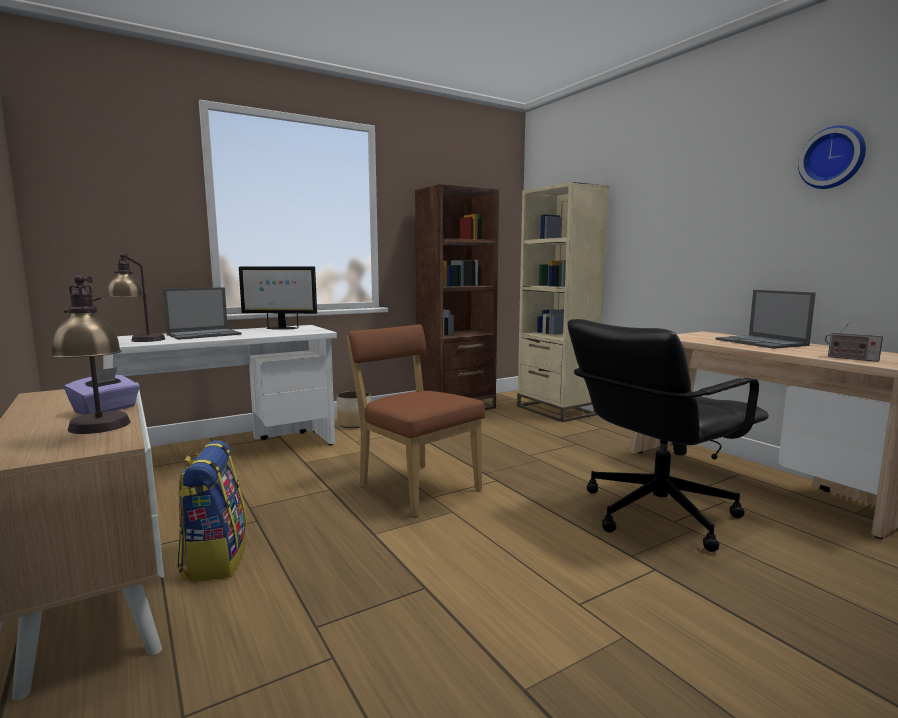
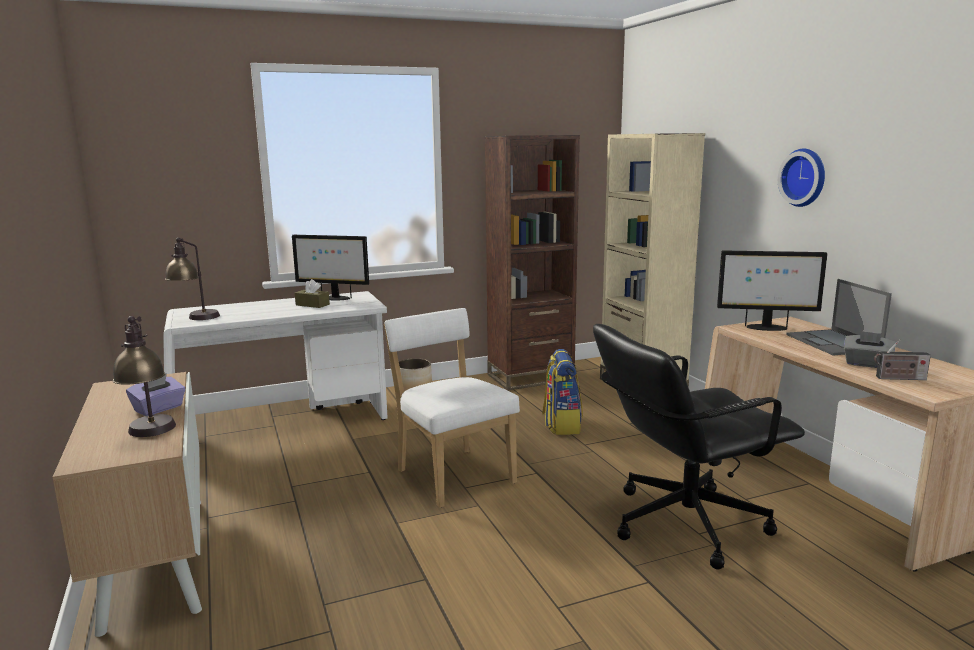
camera: 10 degrees right, 5 degrees up
(205, 334) = (258, 308): laptop -> none
(214, 559) = (253, 535): backpack -> backpack (561, 425)
(261, 332) = (312, 305): none -> brown tissue box
(416, 487) = (452, 474): brown chair -> white chair
(692, 336) = (765, 328): none -> monitor
(809, 352) = (866, 364): none -> grey tissue box
(833, 158) = (925, 137): wall clock -> wall clock (805, 177)
(850, 358) = (898, 378): radio -> radio turned 45 degrees counterclockwise

